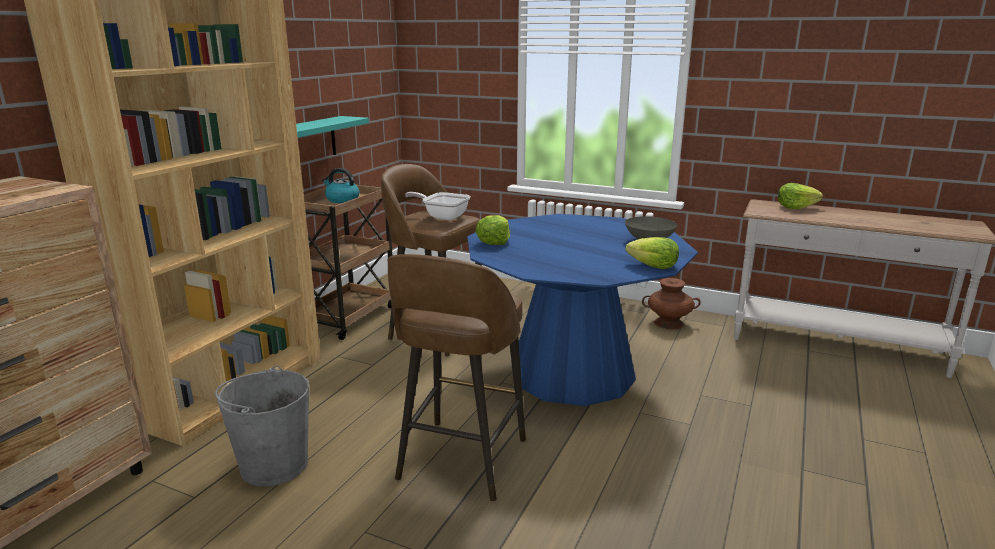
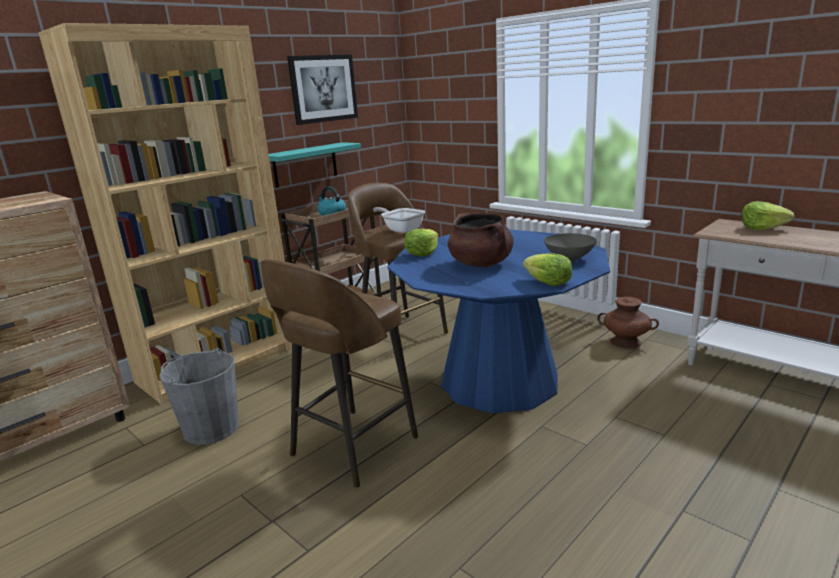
camera: 20 degrees right, 0 degrees up
(323, 52) = (323, 88): none -> picture
(569, 251) = (481, 264): none -> brown cooking pot

